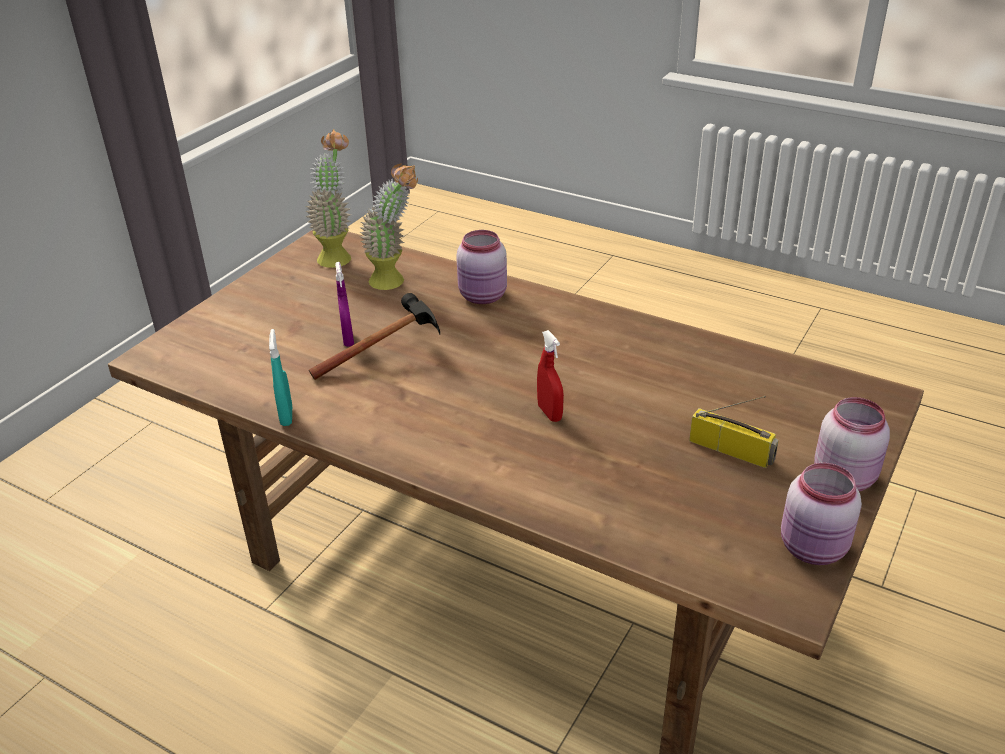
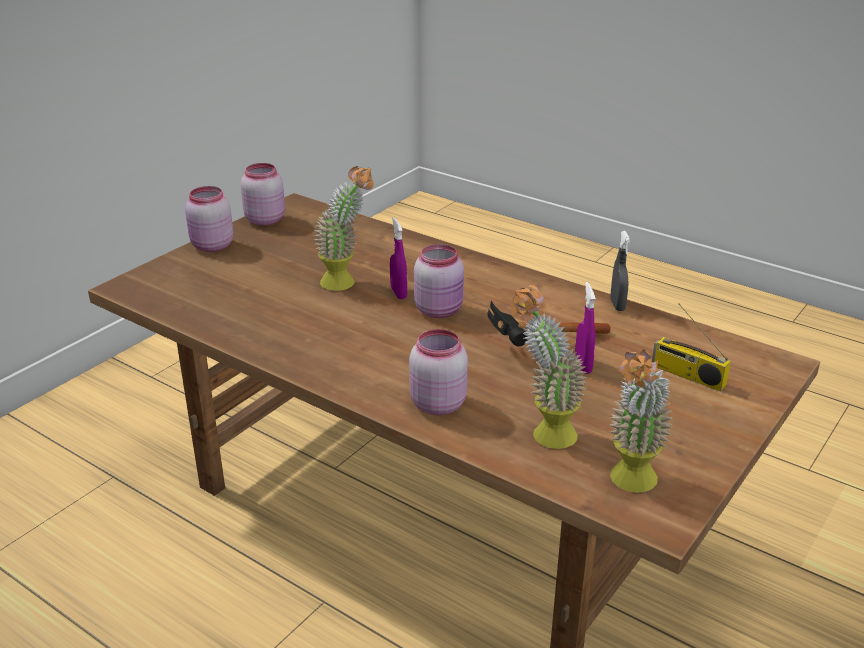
camera: 175 degrees left, 5 degrees down
(286, 416) = (617, 305): turquoise spray bottle -> grey spray bottle
(495, 392) = (440, 310): none -> pink jar
(549, 413) = (398, 293): red spray bottle -> purple spray bottle
(619, 424) = (346, 283): none -> potted plant
(732, 450) = (274, 263): radio -> radio (687, 375)

